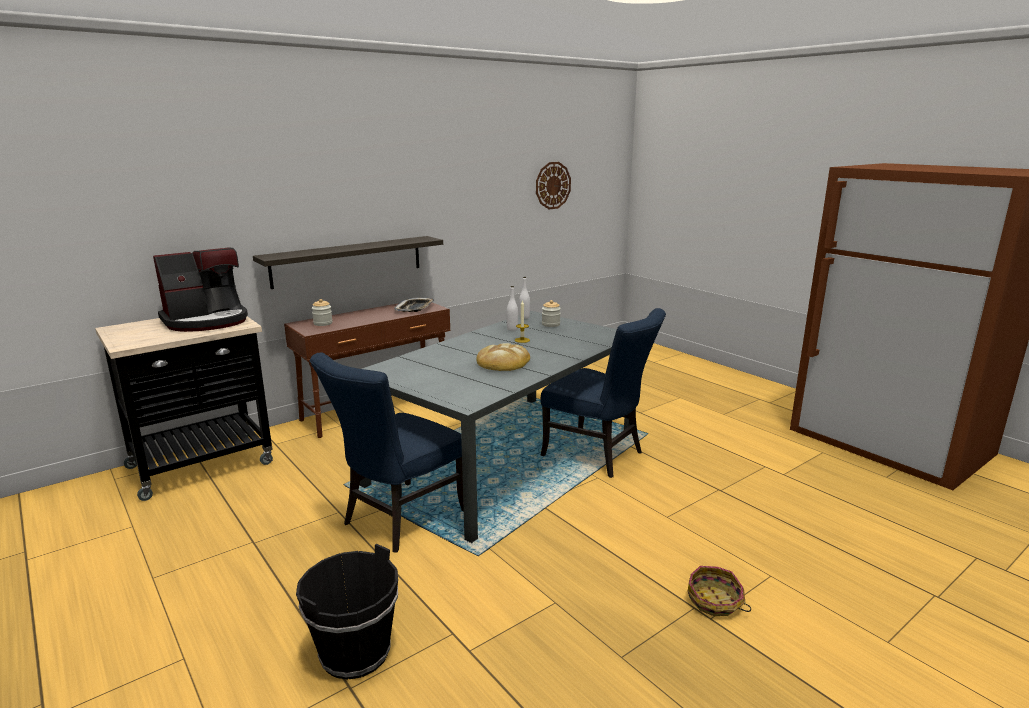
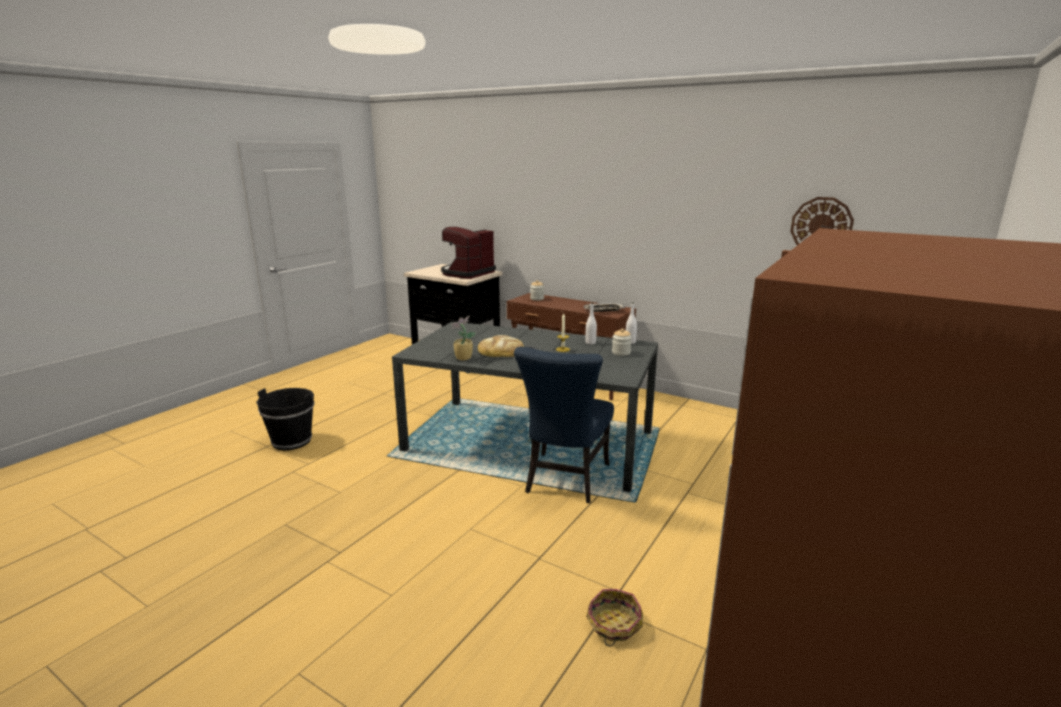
camera: 70 degrees right, 0 degrees up
(207, 321) = (467, 273): coffee machine -> coffee machine turned 90 degrees clockwise
(348, 261) = (578, 259): shelf -> none
(398, 519) = (420, 423): blue chair -> none
(512, 380) = (462, 358): none -> potted plant
(714, 601) = (348, 562): basket -> basket (613, 625)

